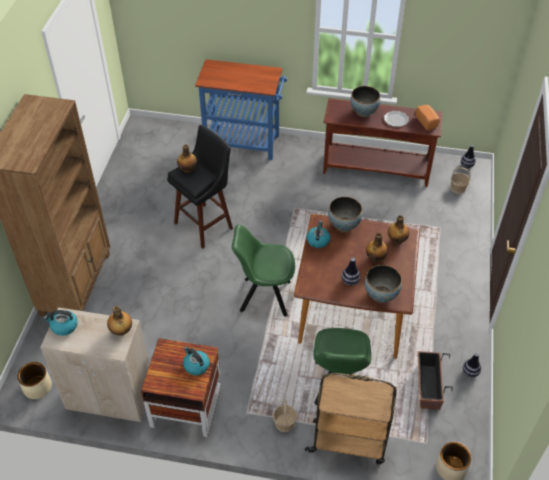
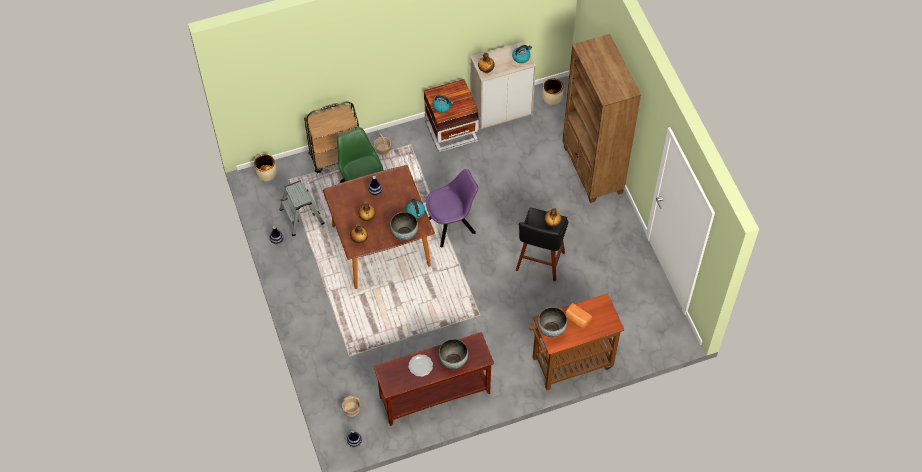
camera: 150 degrees right, 10 degrees up
(243, 143) = (571, 363): blue cart -> brown cart
(265, 296) = (451, 226): green chair -> purple chair
(381, 295) = (349, 191): bowl -> bowl (551, 329)
(427, 122) = (392, 377): bread -> bread (576, 319)
(428, 387) = (302, 216): planter -> grey step ladder

